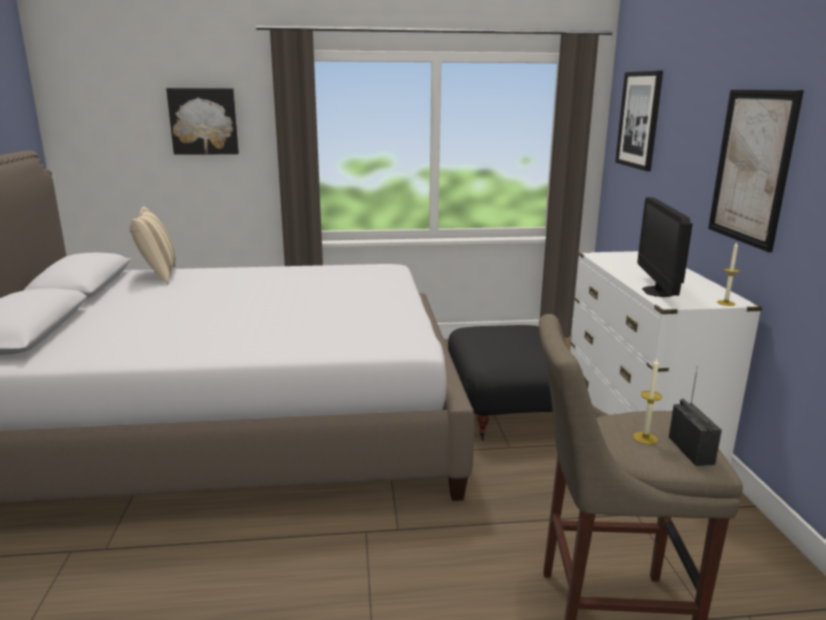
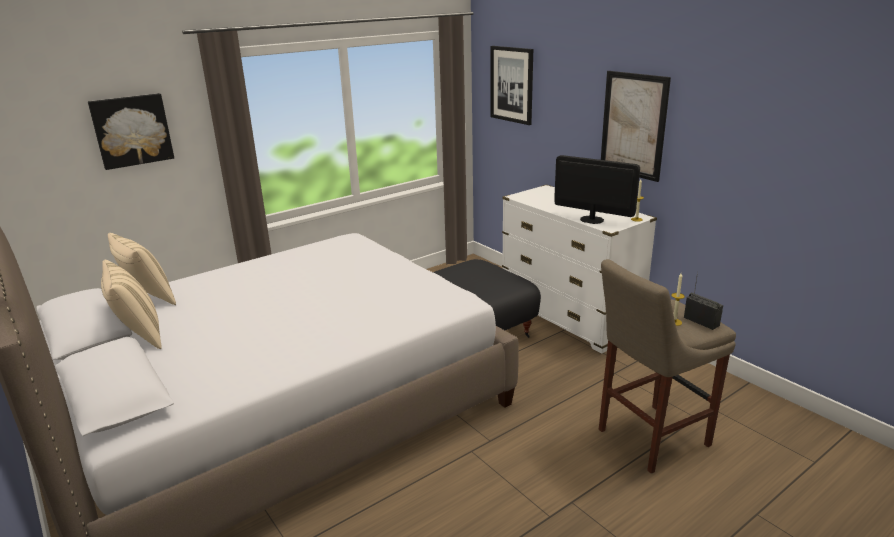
camera: 30 degrees left, 5 degrees up
(106, 299) = (139, 337): none -> beige pillow
(658, 291) = (592, 220): monitor -> monitor turned 150 degrees clockwise

